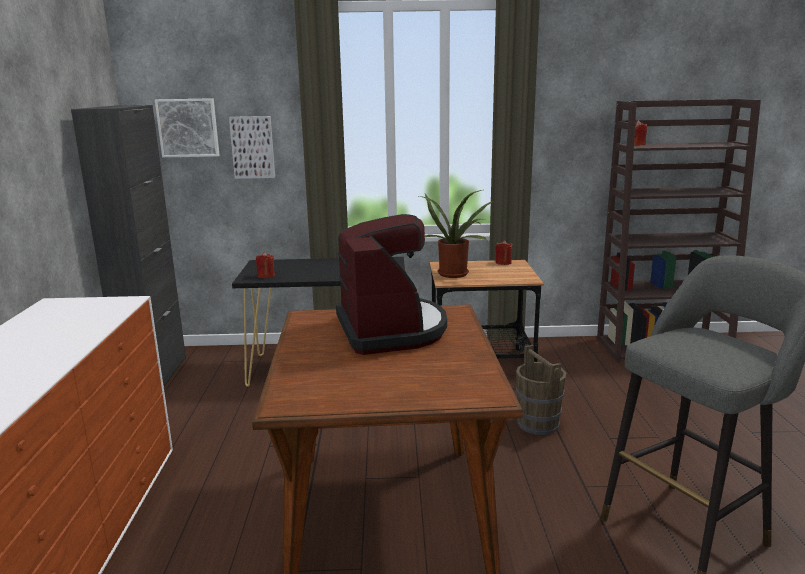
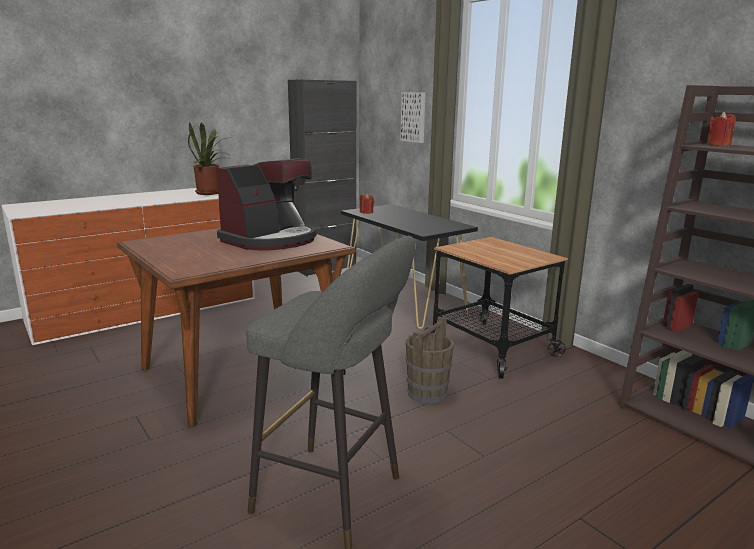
camera: 55 degrees right, 0 degrees up
(188, 127) = (385, 99): picture -> none
(455, 273) = (476, 246): potted plant -> potted plant (211, 193)
(503, 263) = (539, 253): red candle -> none

